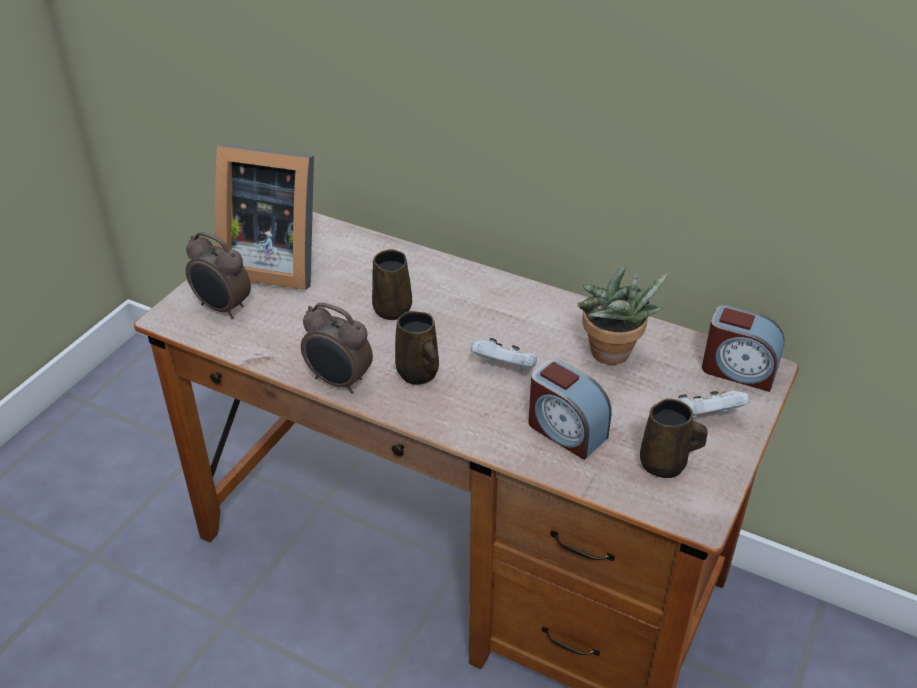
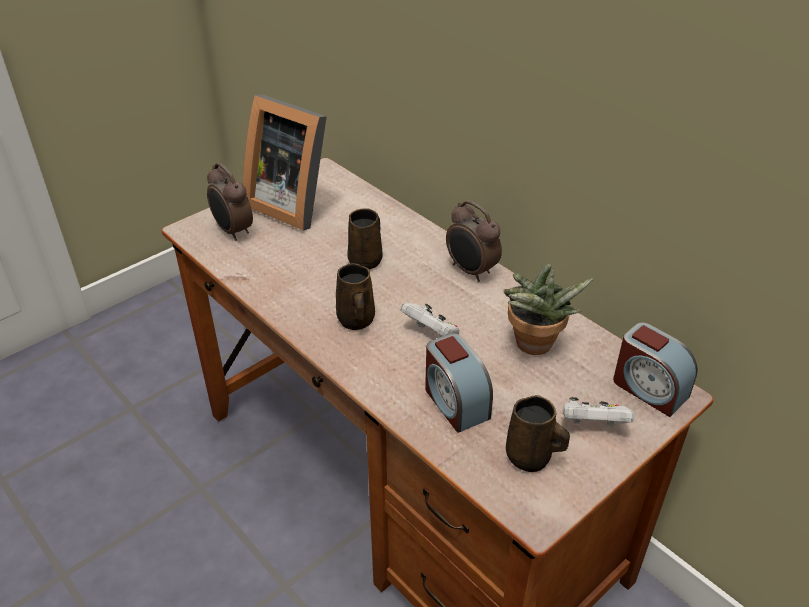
camera: 20 degrees right, 0 degrees up
(339, 382) = (287, 311): alarm clock -> alarm clock (470, 271)

